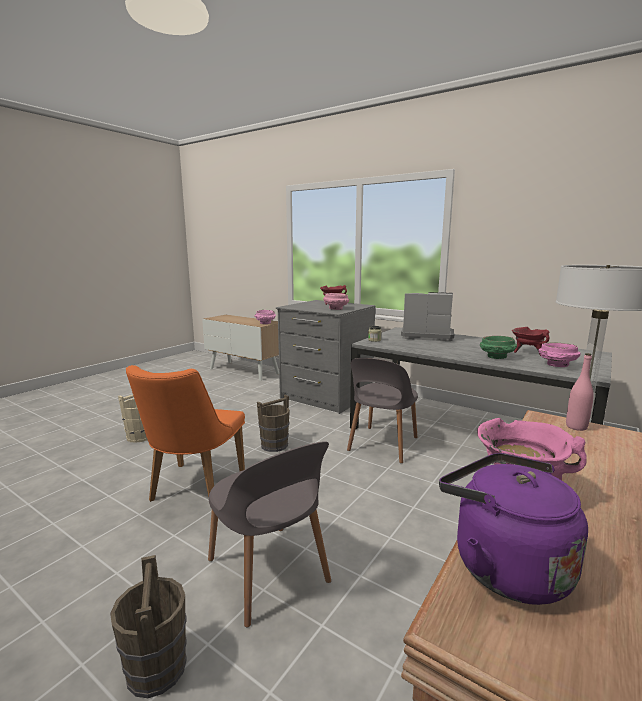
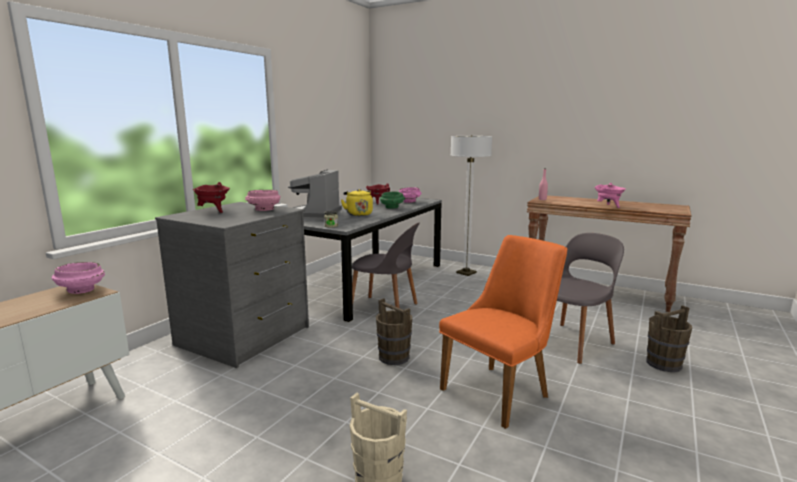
camera: 95 degrees left, 0 degrees up
(193, 490) = (502, 390): orange chair -> orange chair turned 45 degrees counterclockwise
(439, 346) = (358, 214): none -> yellow kettle
(503, 565) = (651, 209): purple kettle -> none

